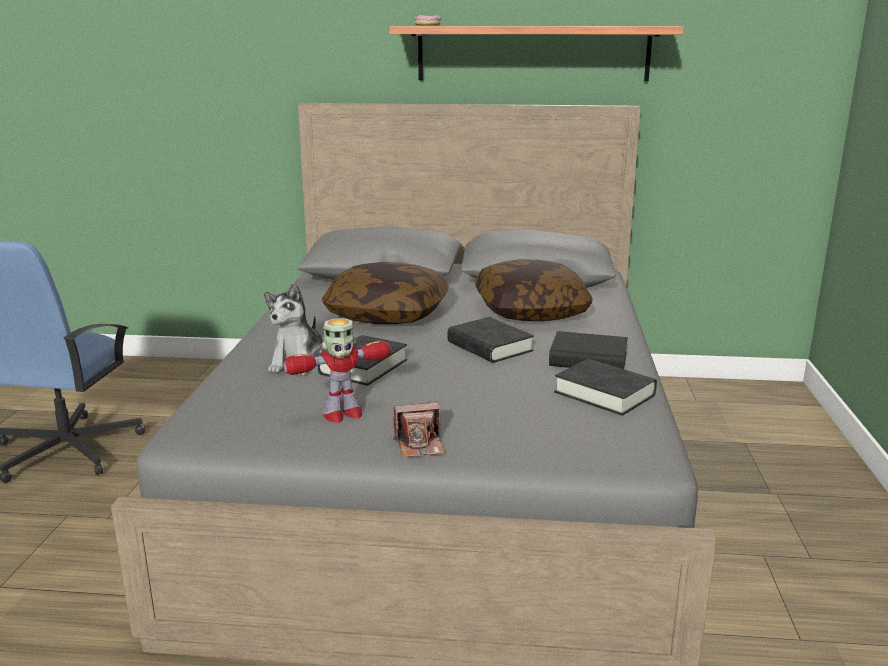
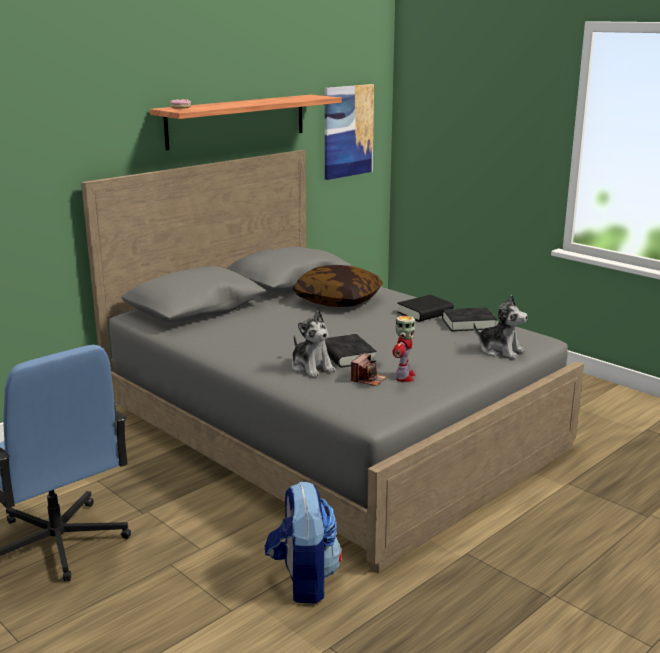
camera: 50 degrees left, 0 degrees up
(87, 605) = (303, 580): none -> backpack
(387, 314) = (273, 328): pillow -> none
(420, 445) = (467, 372): camera -> camera (368, 379)
(489, 347) = (371, 324): black book -> none
(542, 443) = (500, 351): none -> plush toy
(746, 89) = (348, 131): none -> picture

